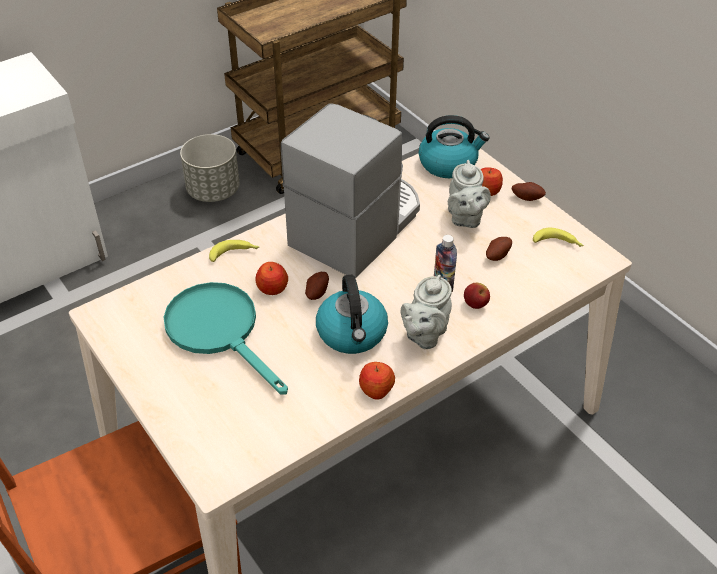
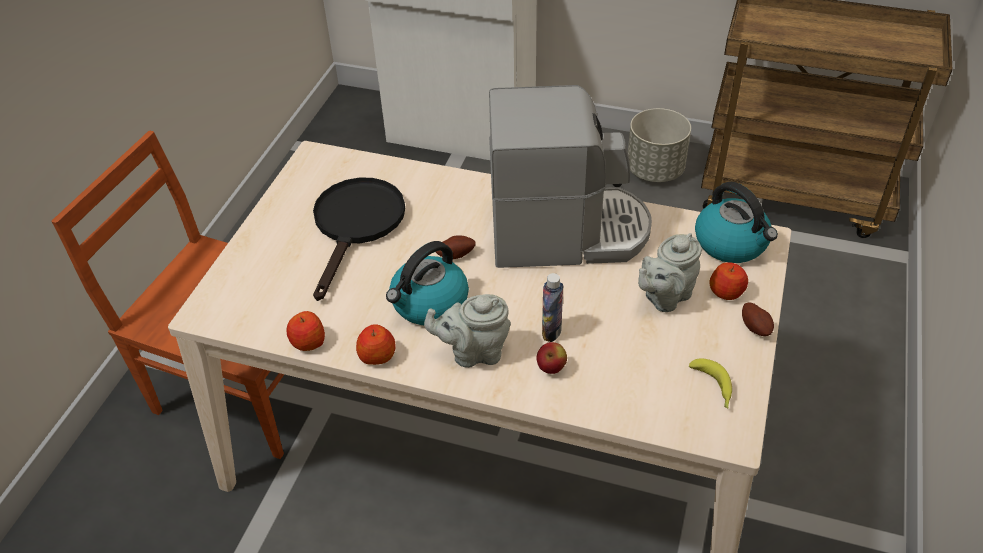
camera: 55 degrees right, 0 degrees up
(220, 331) = (356, 226): turquoise frying pan -> black frying pan
(235, 254) = (450, 183): banana -> none
(272, 288) = (433, 226): apple -> apple (308, 342)
(497, 255) = (639, 348): potato -> none

